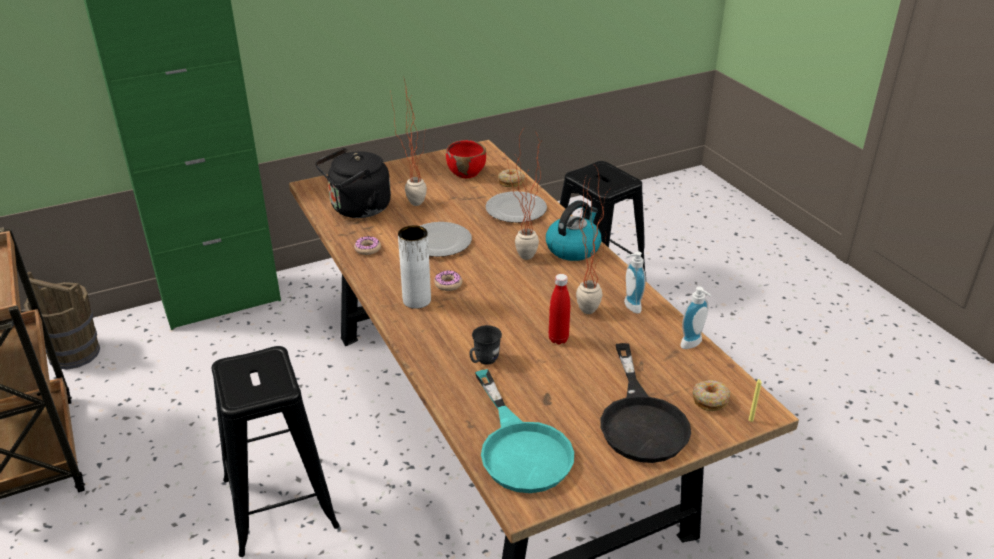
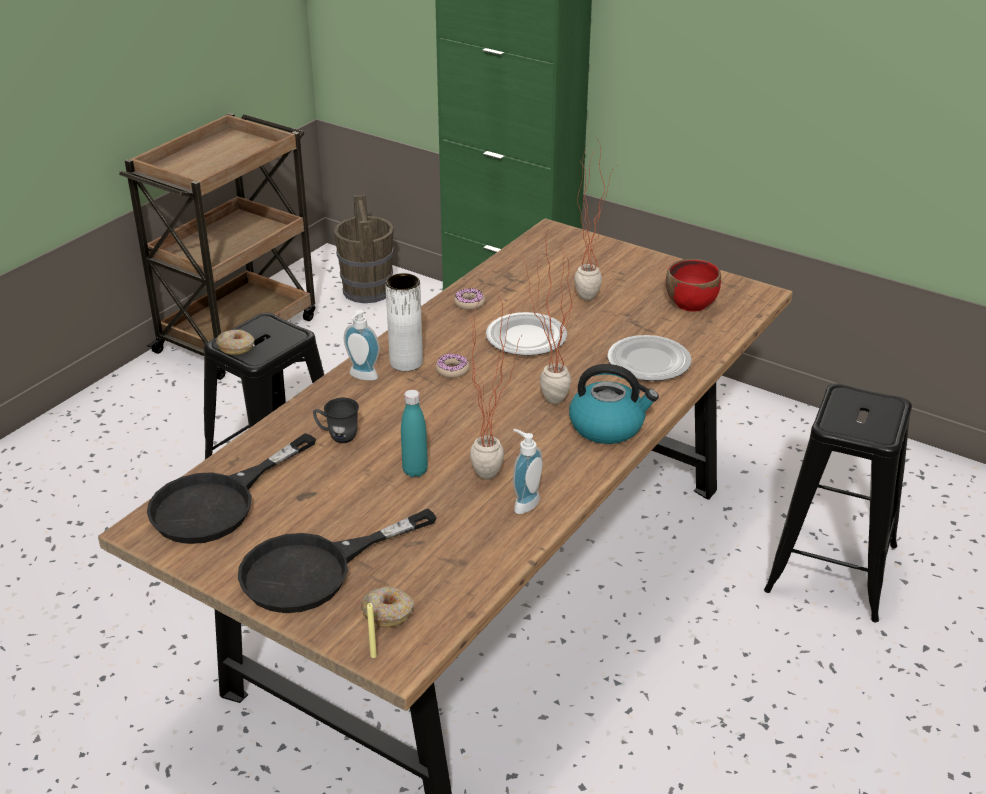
camera: 60 degrees right, 0 degrees up
(357, 209) = (536, 270): black kettle -> none
(511, 182) = (708, 338): donut -> donut (236, 347)
(520, 448) = (218, 503): turquoise frying pan -> black frying pan
(558, 339) = (415, 471): red bottle -> turquoise bottle
(693, 344) = (488, 573): soap dispenser -> soap dispenser (362, 377)

